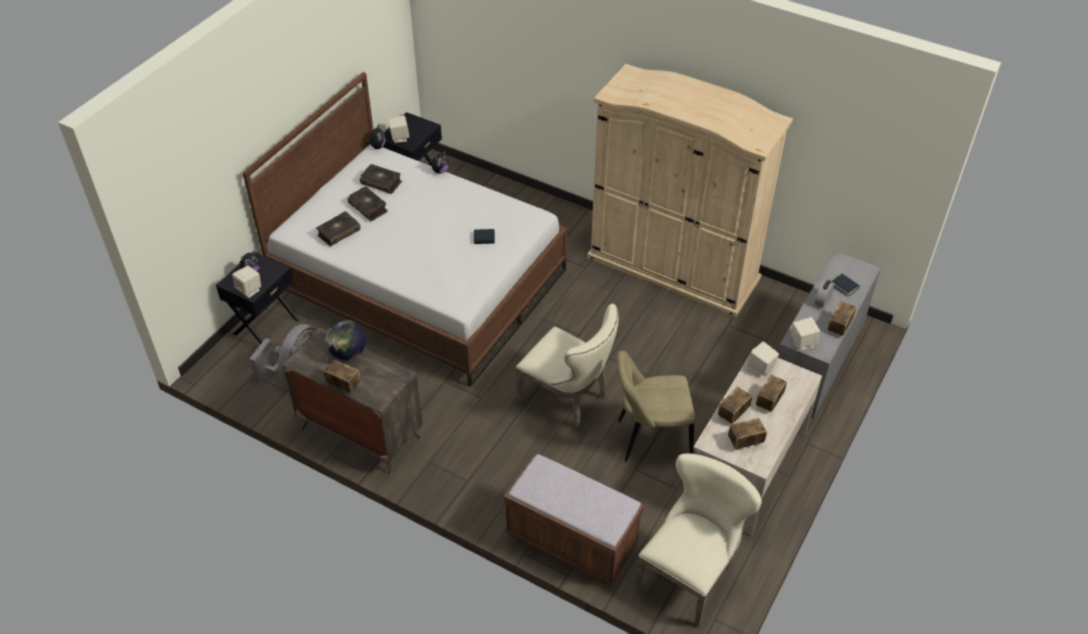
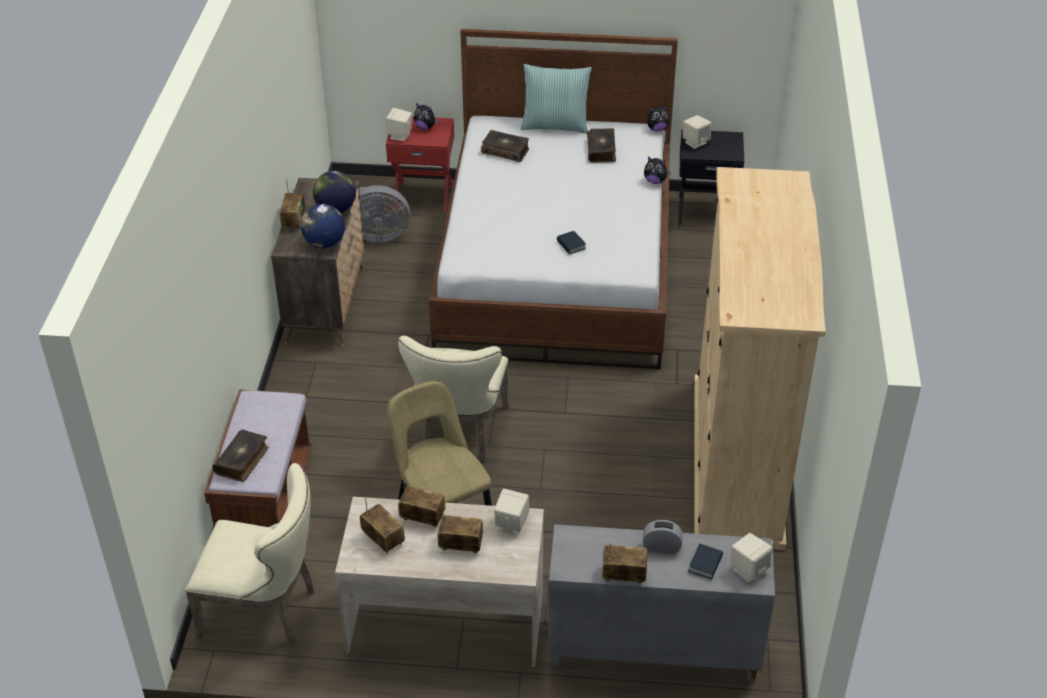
camera: 65 degrees right, 5 degrees down
(265, 326) = (423, 195): black nightstand -> red nightstand
(327, 195) = (555, 125): none -> pillow
(368, 207) = (557, 156): book -> book (242, 461)
(390, 373) = (324, 243): none -> globe
(802, 343) = (569, 545): beige speaker -> beige speaker (748, 569)

